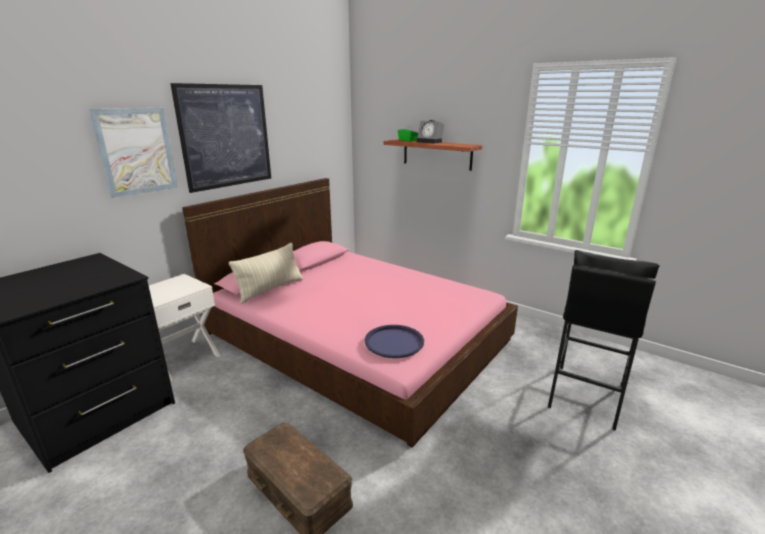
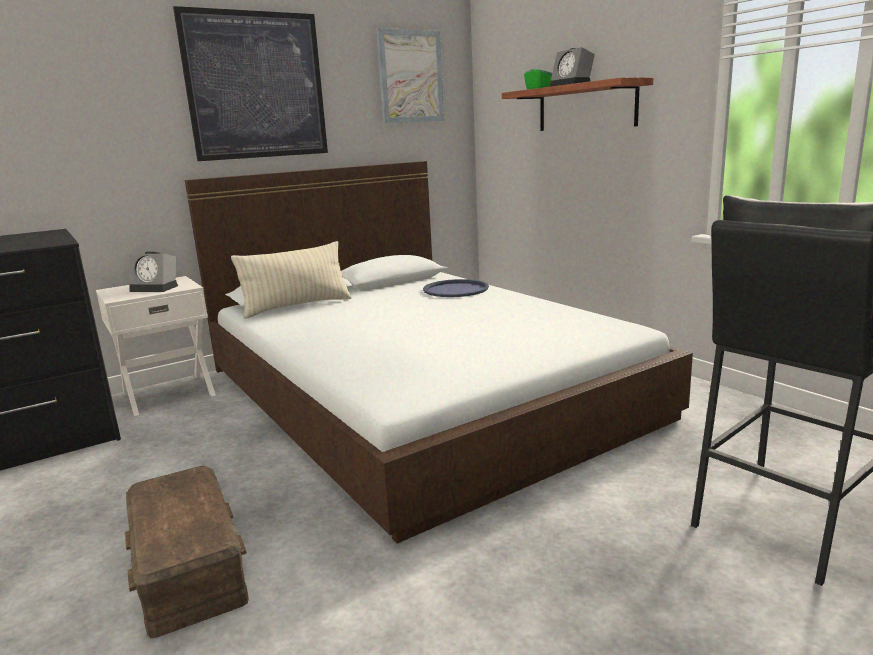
camera: 20 degrees right, 5 degrees down
(136, 151) = (122, 97): picture -> picture (411, 76)
(175, 289) = (156, 288): none -> alarm clock
(357, 336) = (419, 391): pink bed -> white bed
(394, 342) = (410, 370): blue tray -> blue tray (455, 289)

